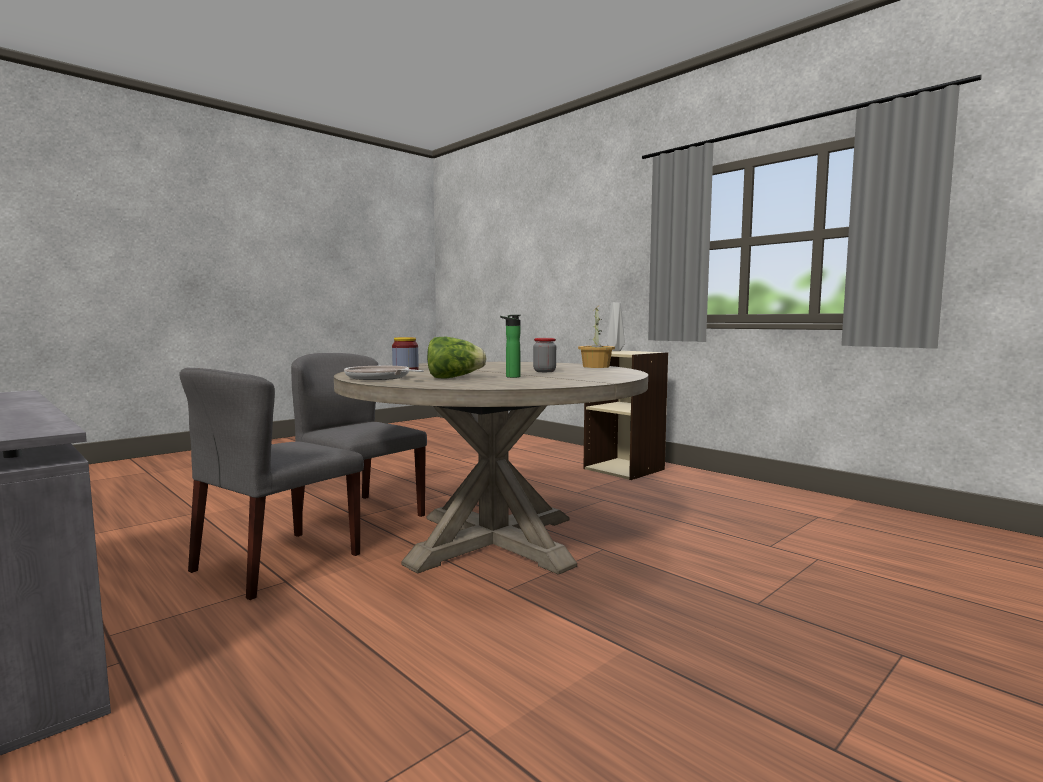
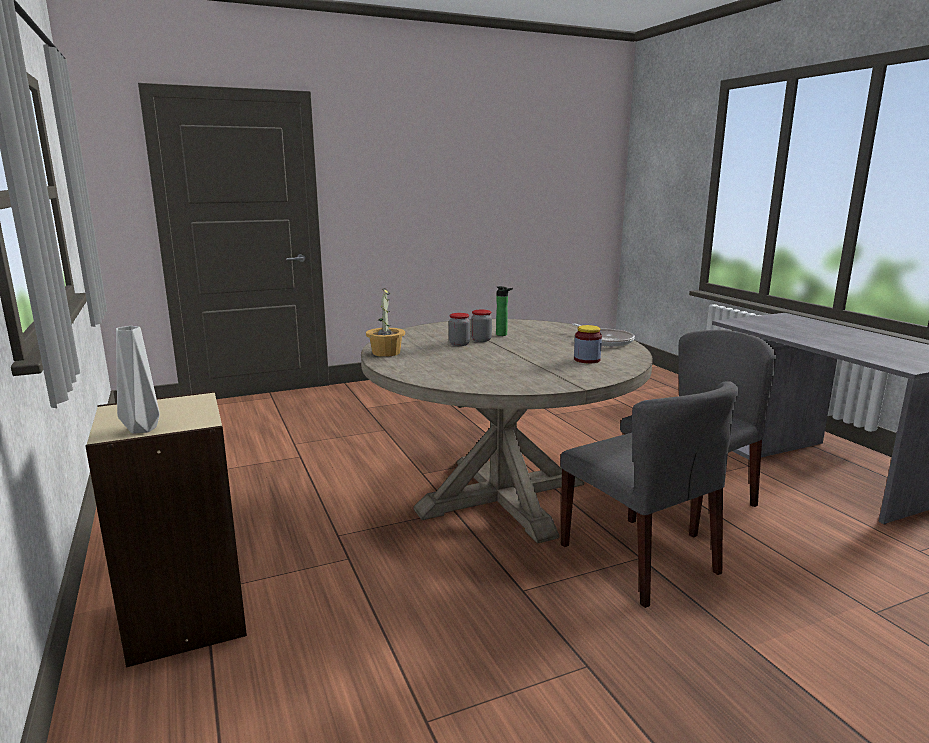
camera: 160 degrees left, 10 degrees up
(454, 377) = (547, 337): lettuce -> none
(528, 373) = (481, 340): none -> jar

